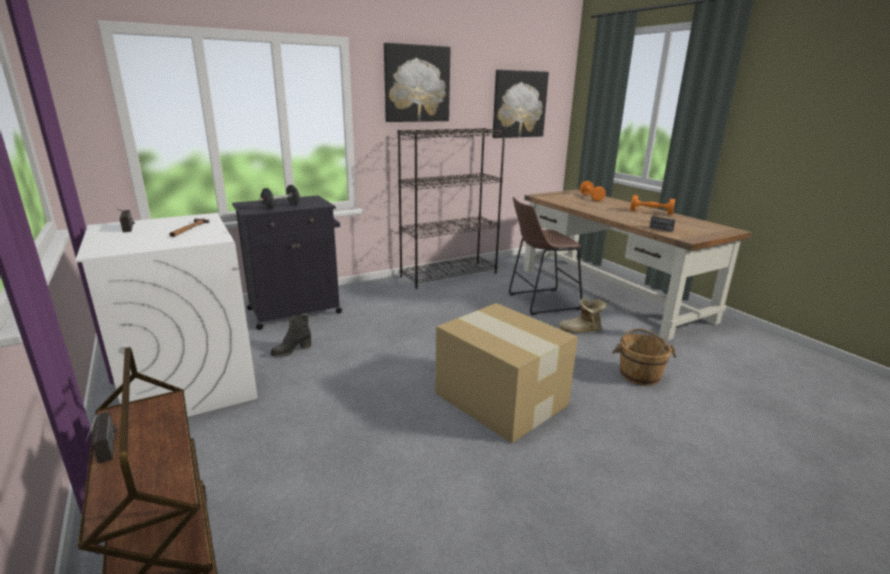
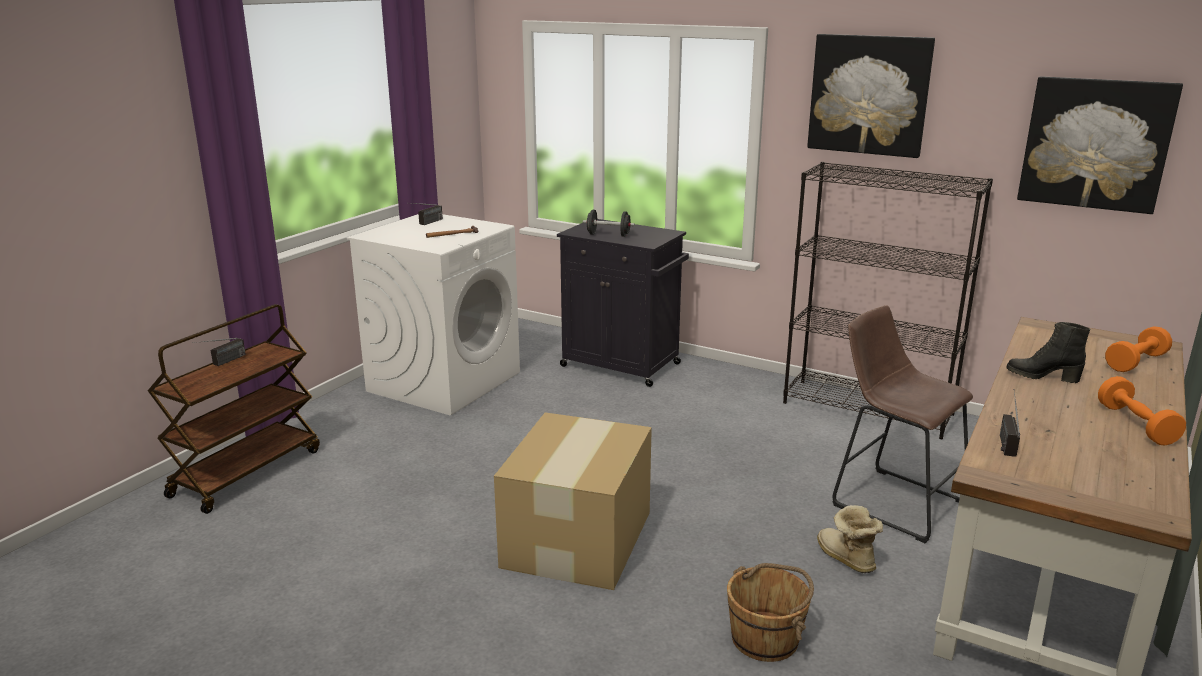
camera: 60 degrees right, 0 degrees up
(291, 351) = (542, 396): black boot -> black boot (1042, 376)

